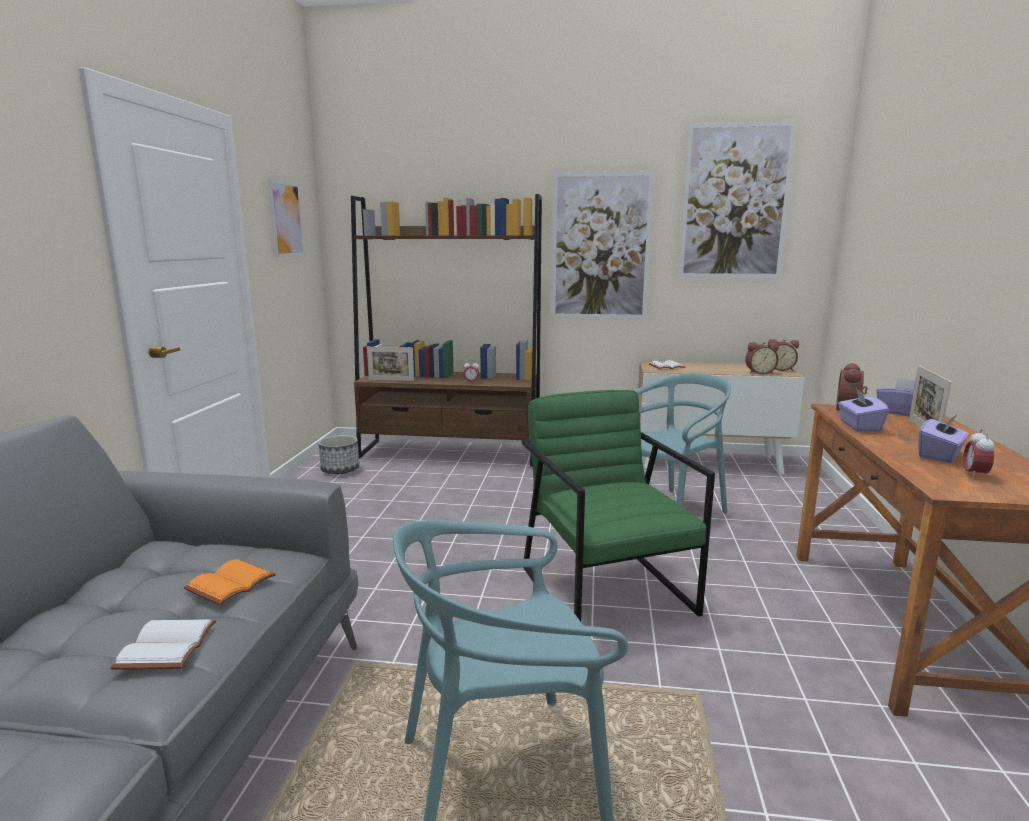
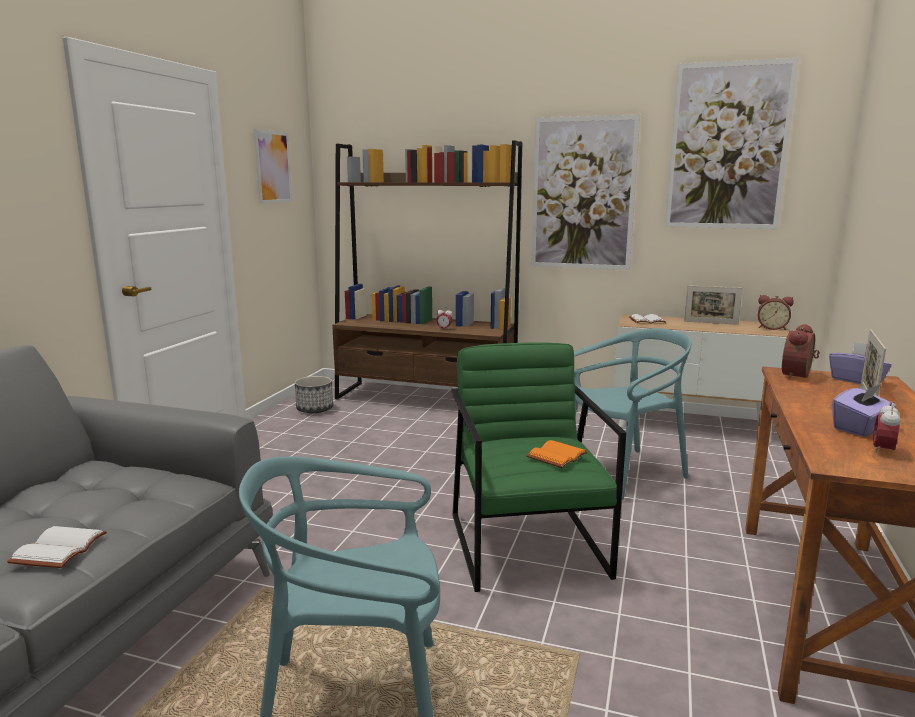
camera: 10 degrees right, 0 degrees up
(230, 582) = (135, 501): orange book -> orange book (556, 455)
(391, 380) = (368, 324): picture frame -> picture frame (710, 323)
(759, 372) = (745, 331): alarm clock -> none
(859, 426) = (795, 392): purple tissue box -> none

